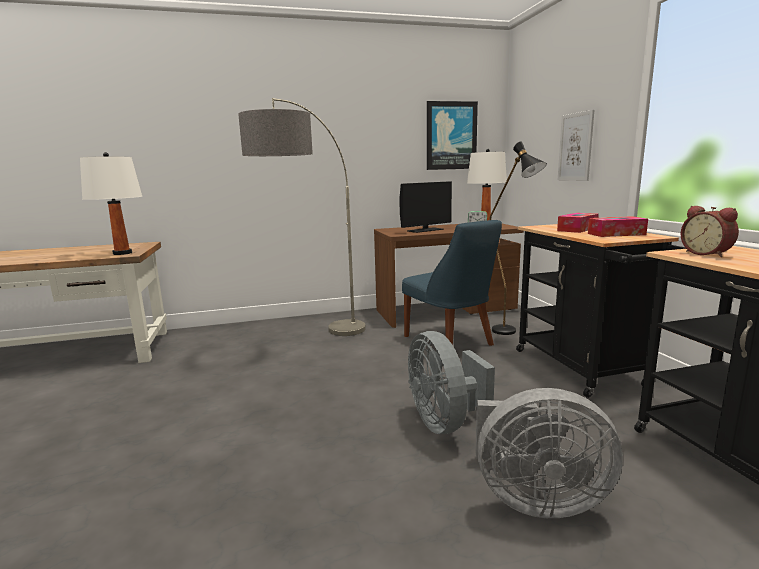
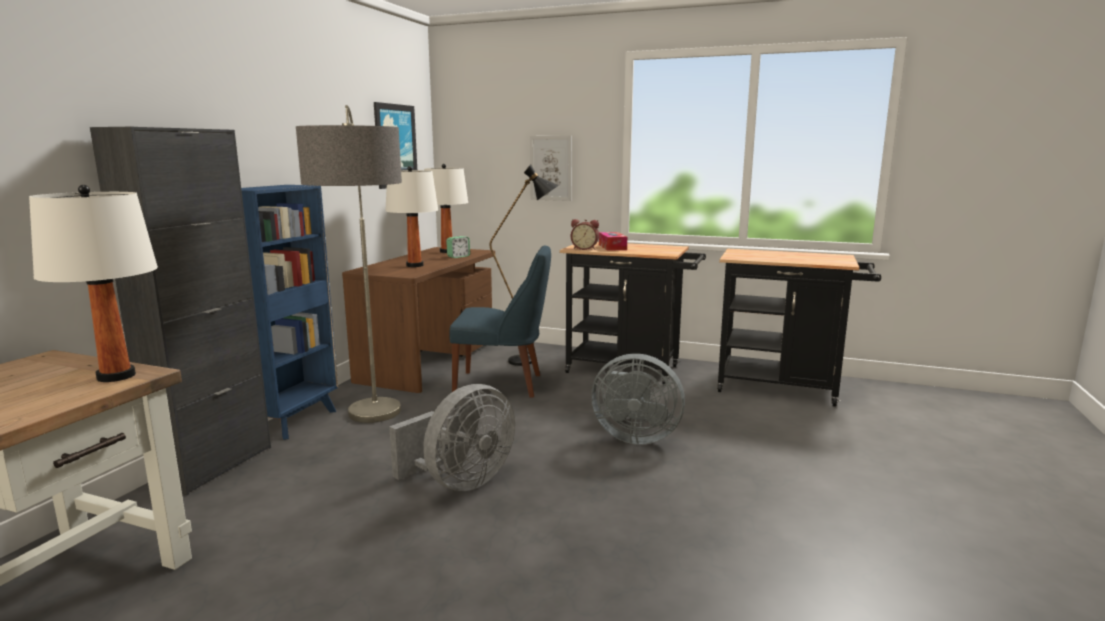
camera: 55 degrees left, 0 degrees up
(241, 327) = (214, 466): none -> black cabinet
(310, 320) = (296, 420): none -> blue bookcase
(425, 230) = (414, 265): monitor -> white table lamp
(534, 498) = (751, 445): grey fan -> grey fan (460, 482)
(616, 234) = (651, 248): tissue box -> none
(707, 254) = (745, 255): alarm clock -> alarm clock (585, 248)

